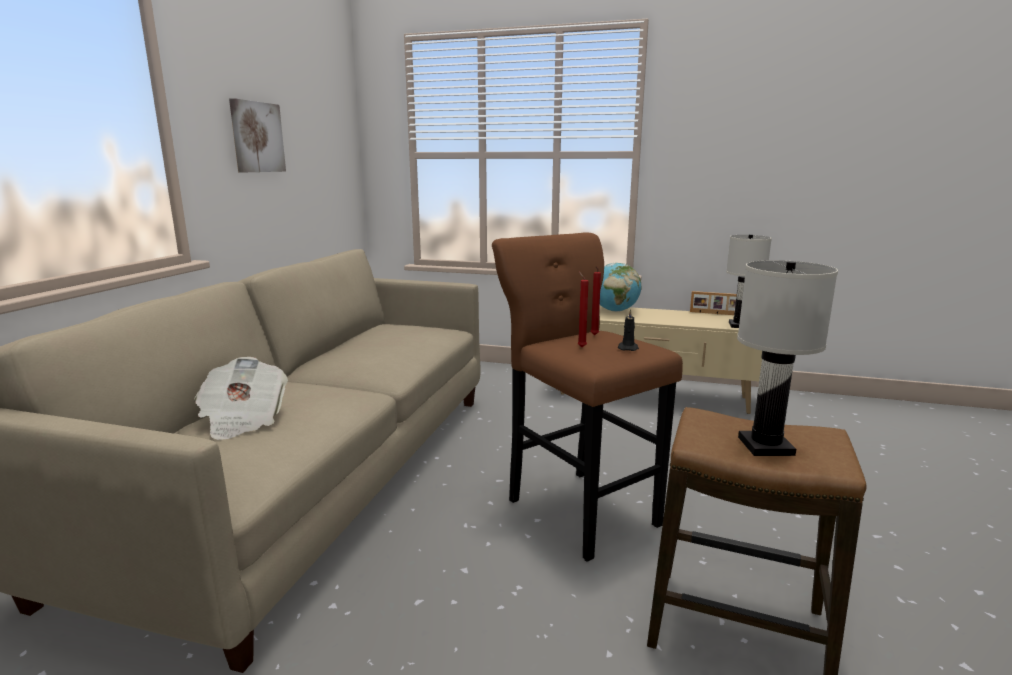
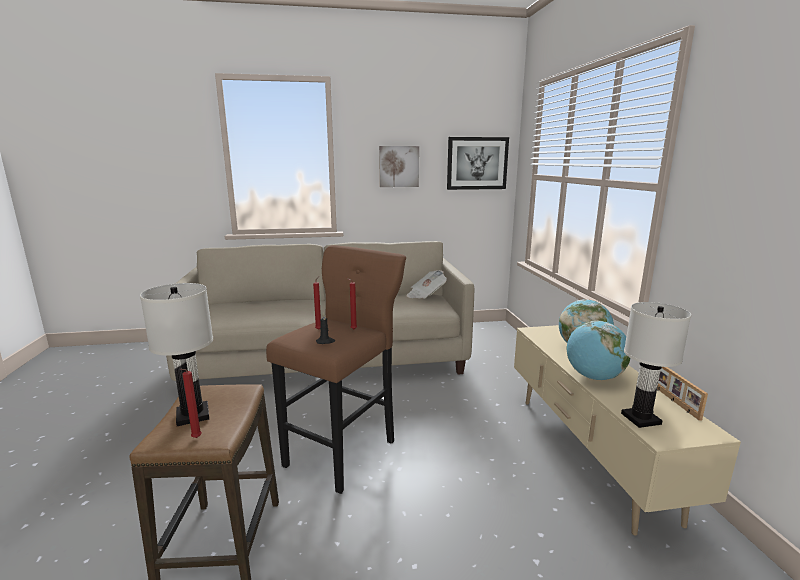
camera: 65 degrees right, 0 degrees up
(243, 419) = (257, 306): newspaper -> newspaper (425, 295)
(331, 137) = (477, 163): none -> picture
(670, 320) = (594, 377): none -> globe
(829, 442) = (195, 439): none -> red candle

